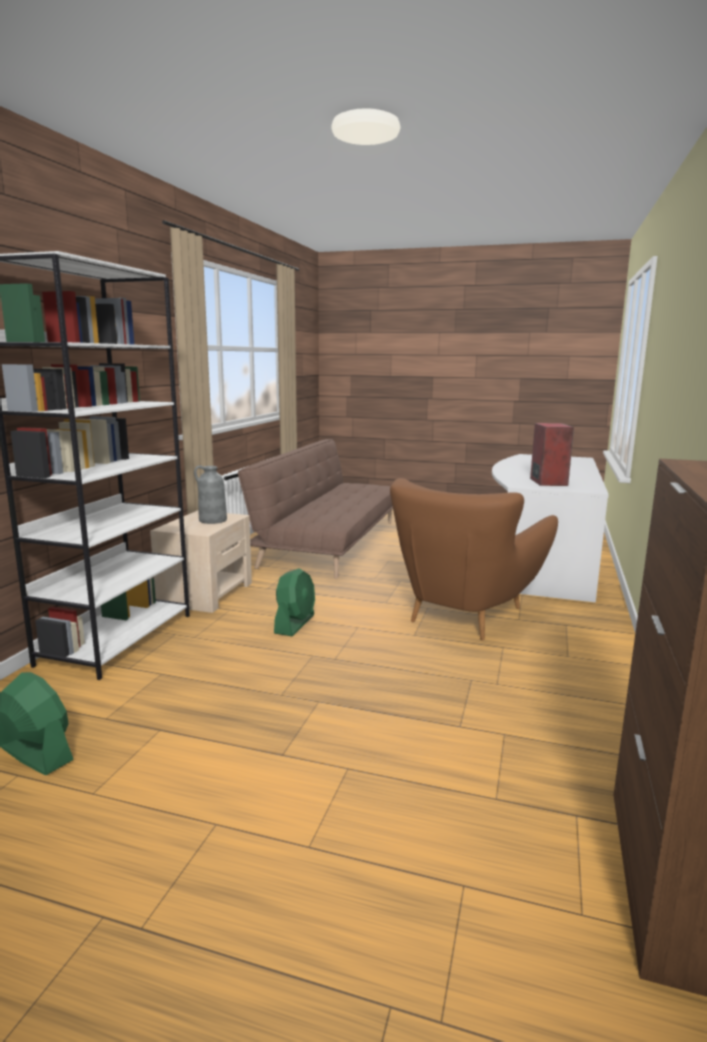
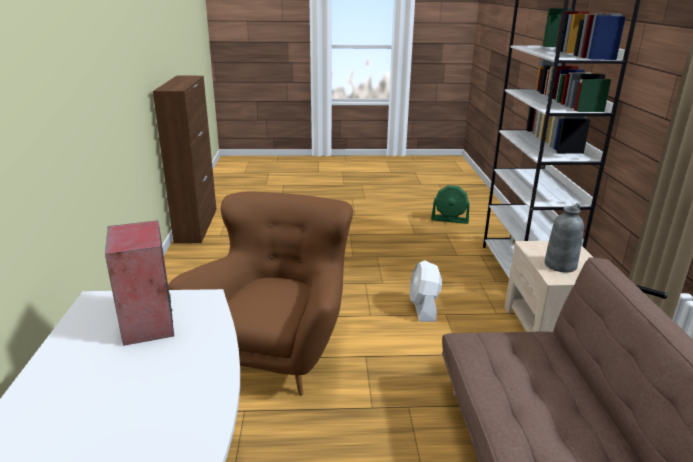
camera: 160 degrees right, 10 degrees up
(295, 624) = (423, 308): green fan -> white fan

